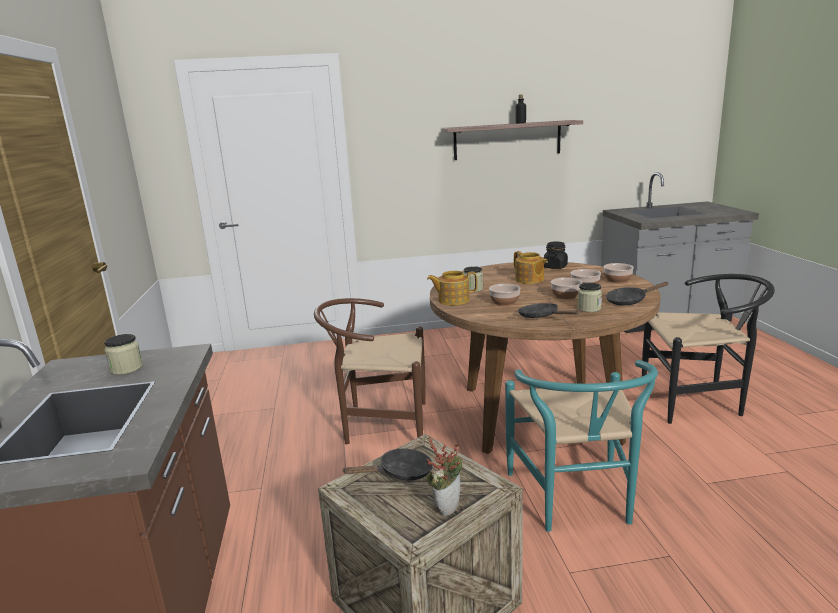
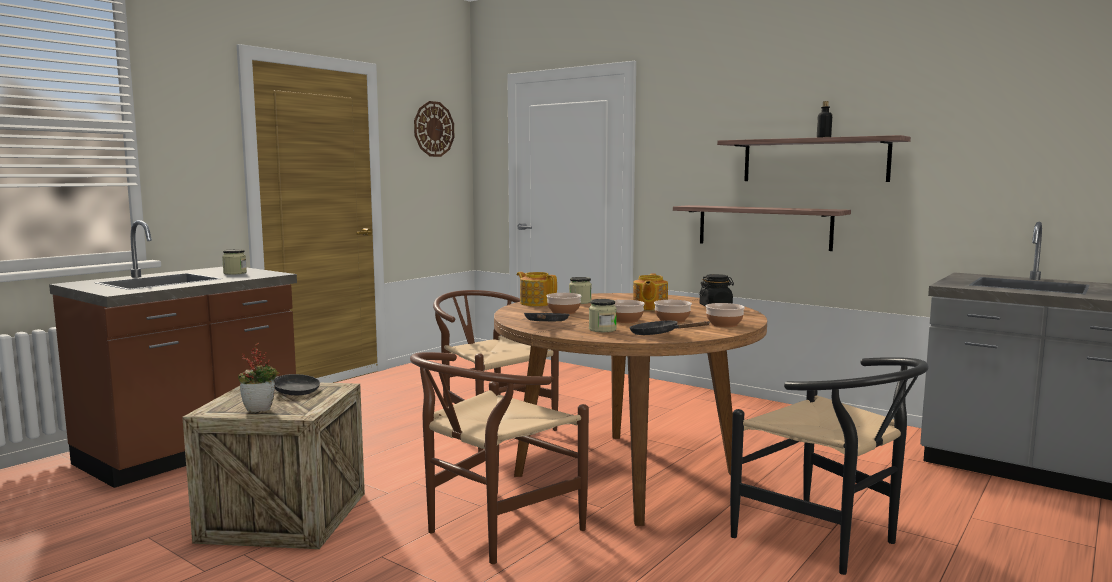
camera: 45 degrees right, 10 degrees down
(107, 128) = (433, 129): none -> wall clock
(472, 195) = (763, 227): none -> shelf
(576, 502) = (492, 531): turquoise chair -> brown chair

